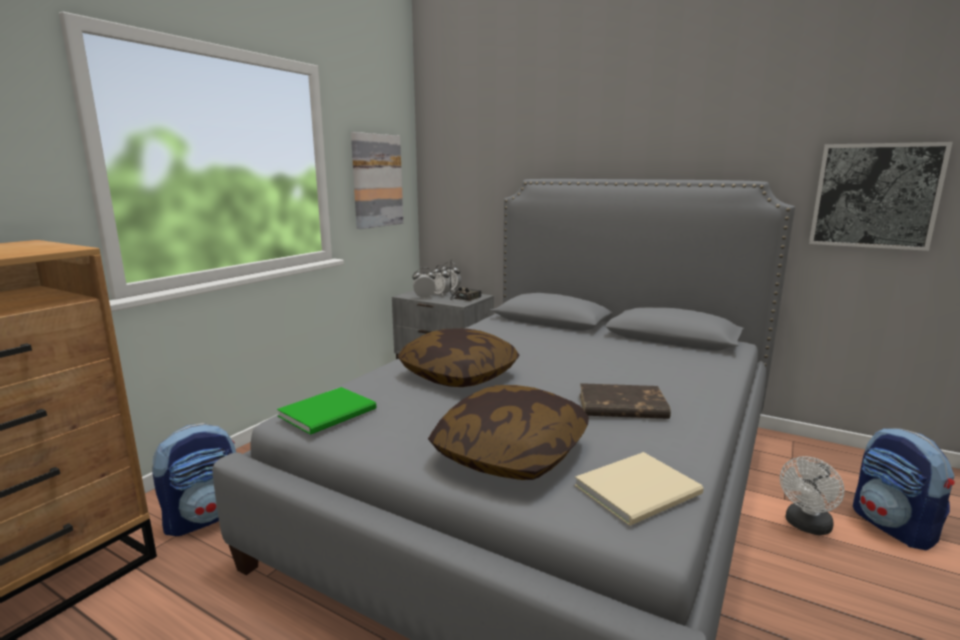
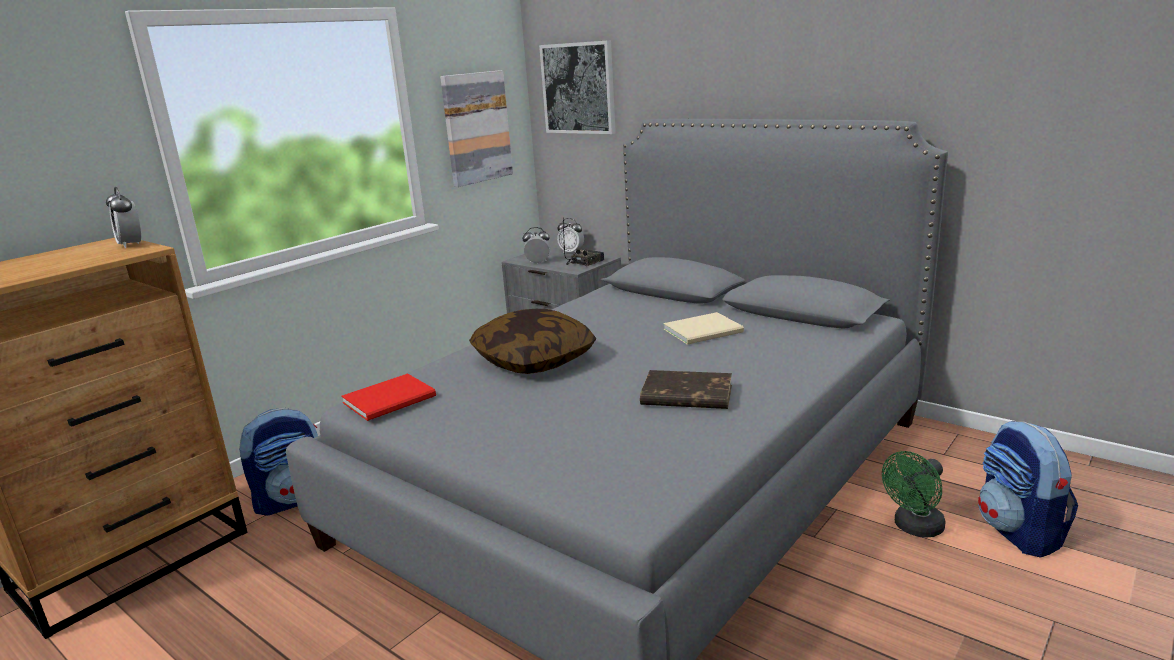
camera: 10 degrees right, 5 degrees up
(331, 412) = (392, 399): green book -> red book
(441, 294) = (559, 257): alarm clock -> alarm clock (131, 245)
(510, 454) = (547, 442): pillow -> none
(642, 490) = (651, 478): beige book -> beige book (705, 331)
(806, 526) = (914, 528): white fan -> green fan
(875, 196) = (1045, 137): picture -> picture (579, 88)

